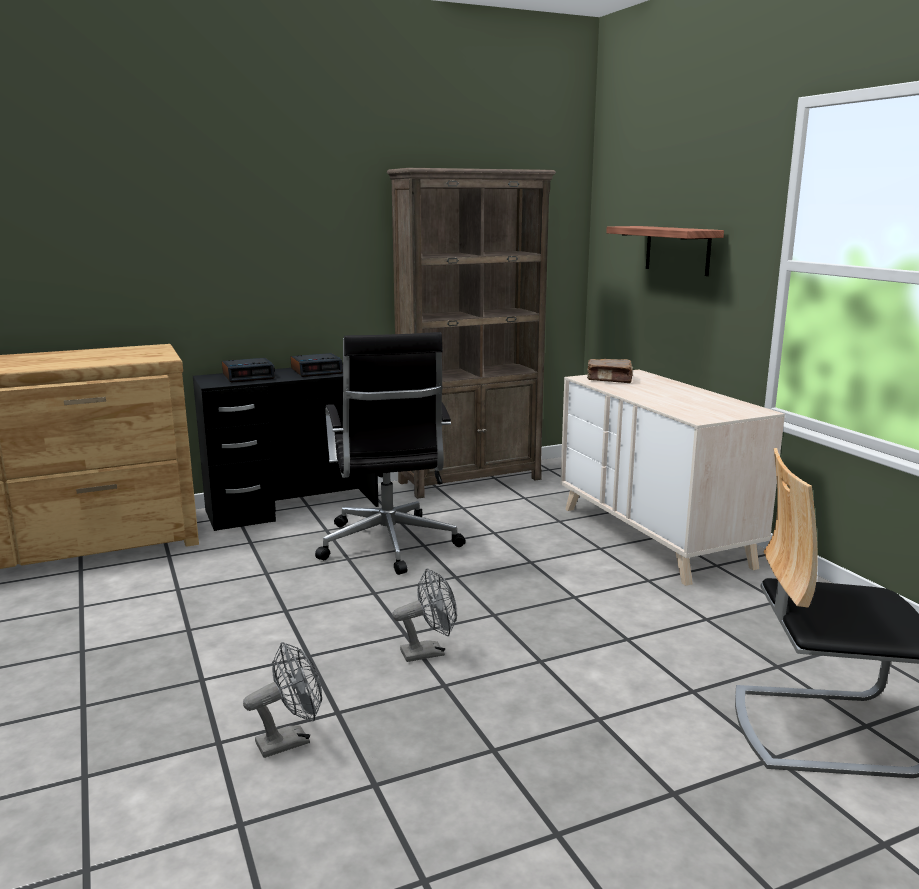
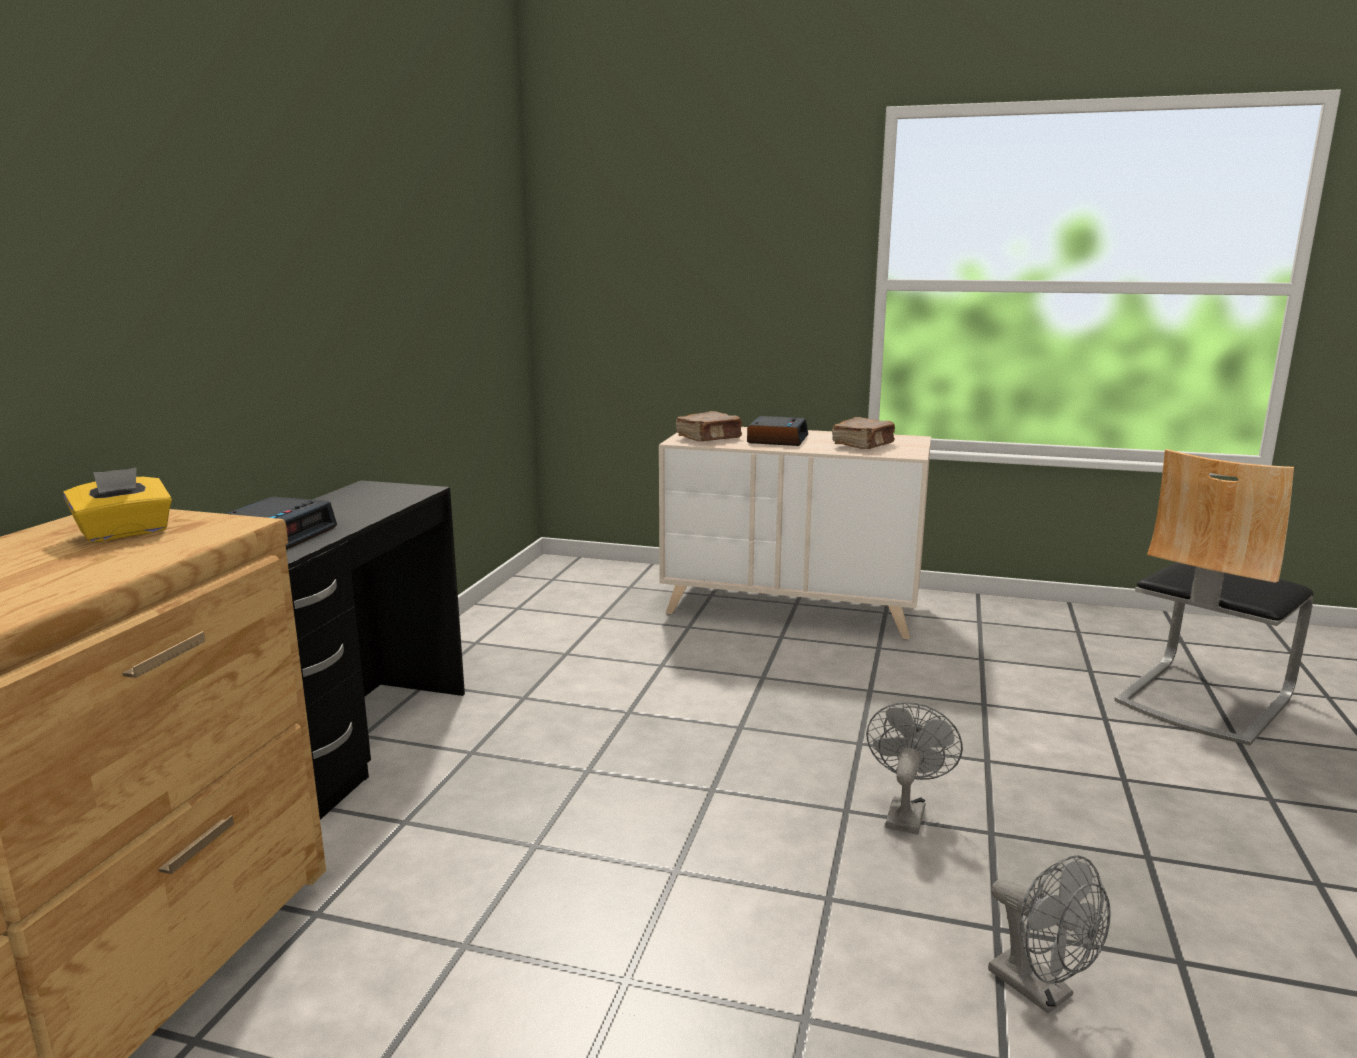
camera: 50 degrees left, 0 degrees up
(133, 353) = (125, 533): none -> yellow tissue box
(290, 740) = (1041, 991): grey fan -> grey fan turned 135 degrees clockwise
(317, 371) = (358, 503): alarm clock -> alarm clock (777, 439)
(388, 546) = (595, 732): black office chair -> none
(471, 480) = (499, 620): brown bookcase -> none
(677, 250) = (709, 277): shelf -> none
(695, 406) = (863, 445): none -> brown book

